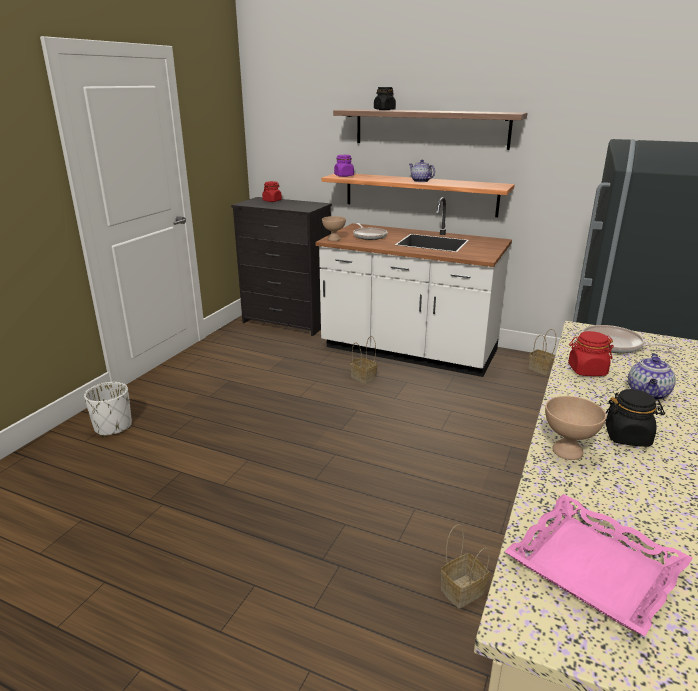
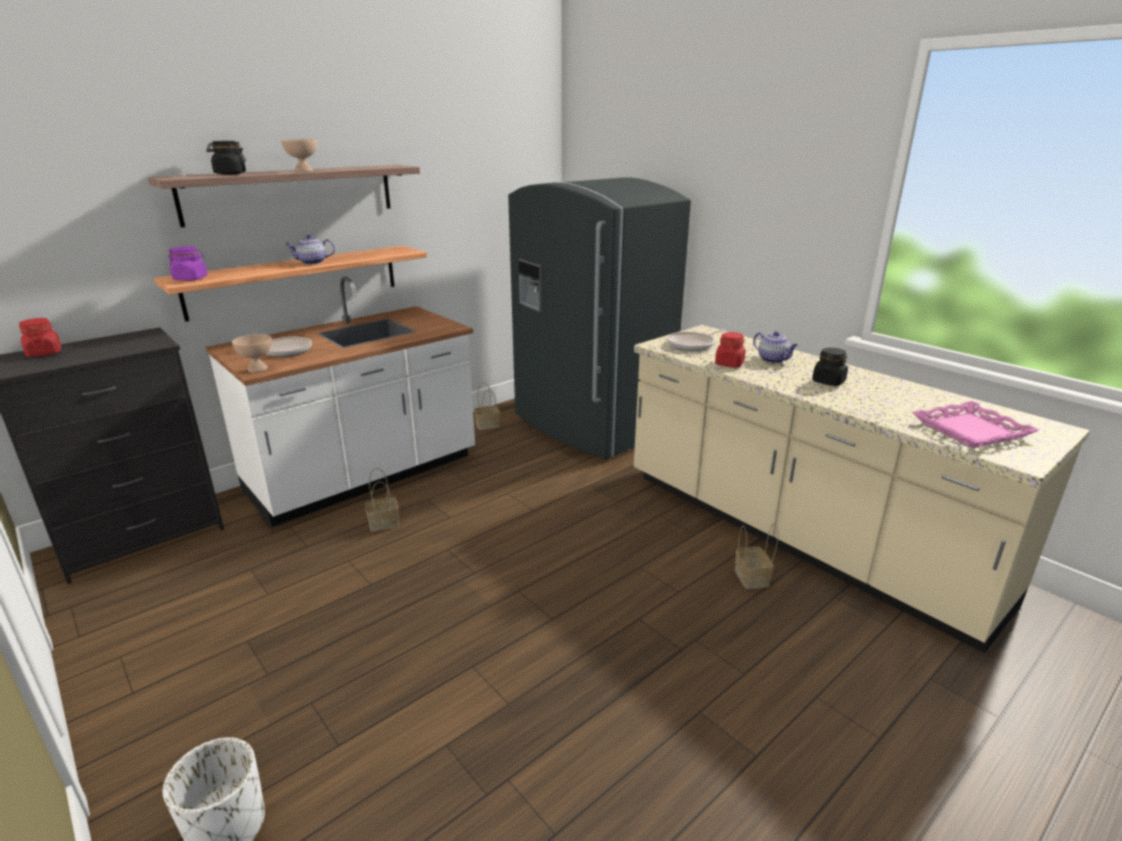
camera: 65 degrees left, 0 degrees up
(567, 450) = (842, 401): beige bowl -> beige bowl (303, 171)

